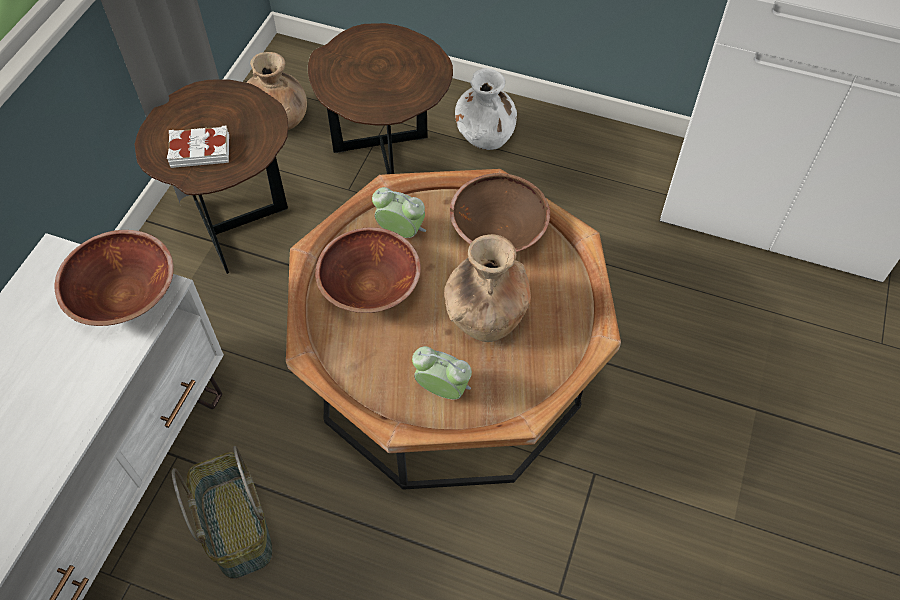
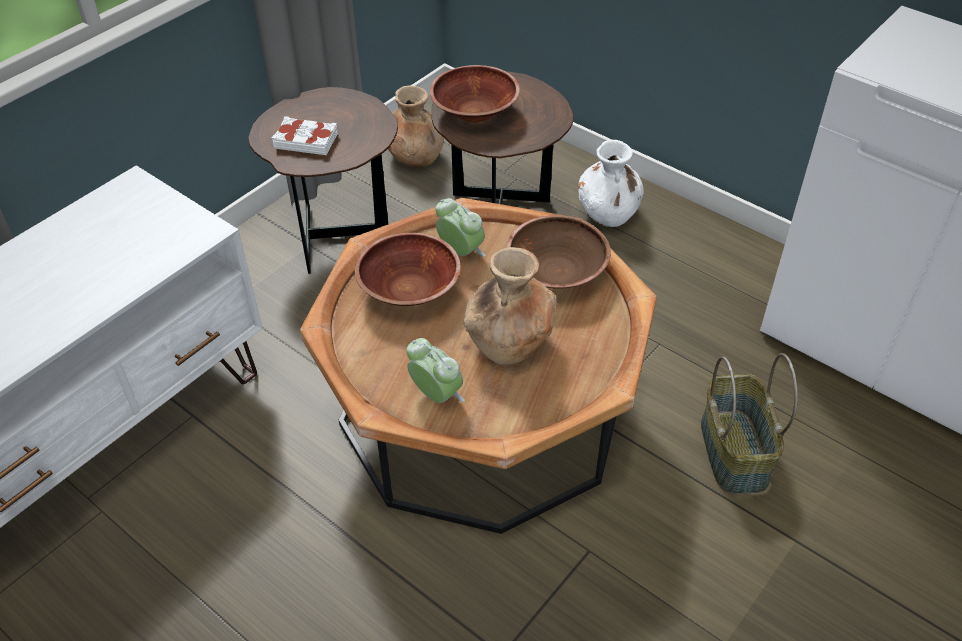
camera: 20 degrees right, 10 degrees down
(125, 296) = (175, 227): brown bowl -> brown bowl (475, 113)
(235, 526) = (216, 491): basket -> basket (732, 451)

